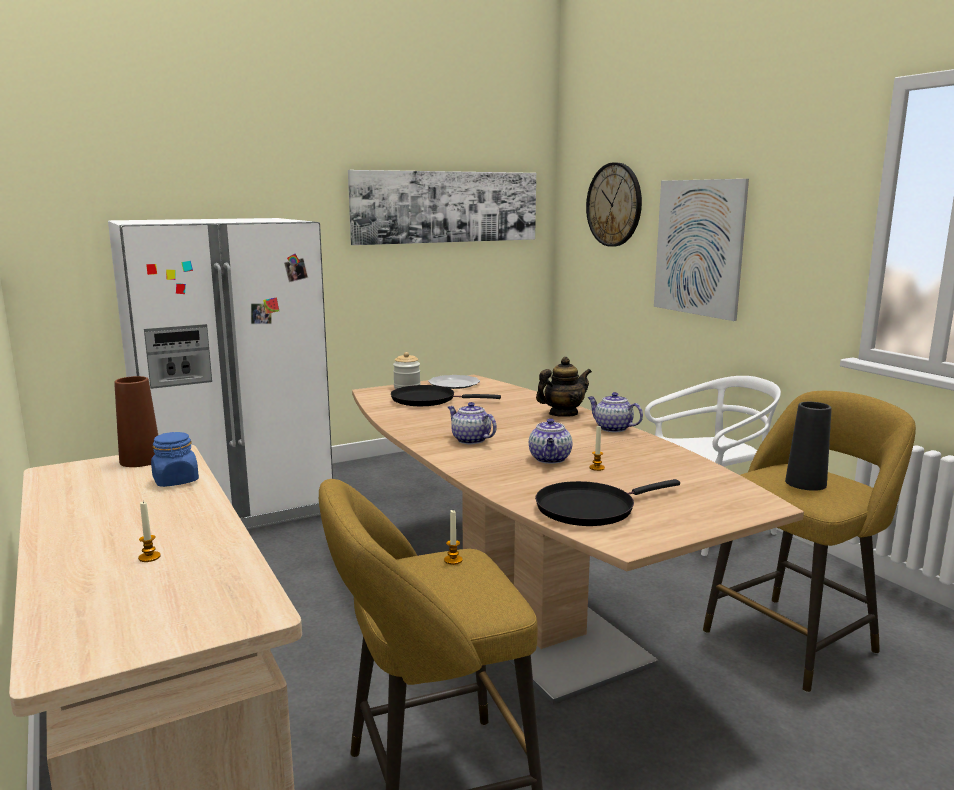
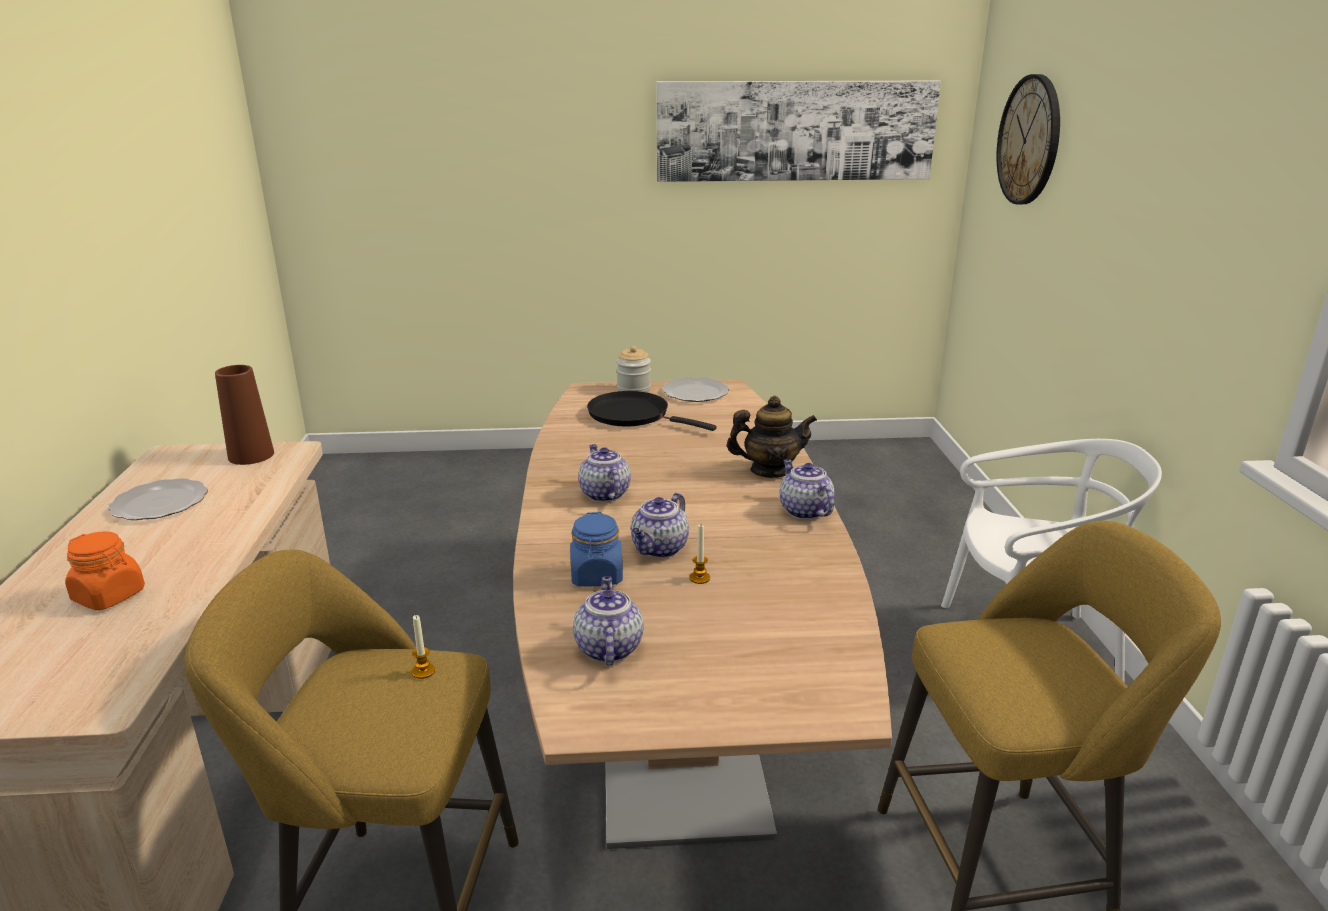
camera: 25 degrees right, 10 degrees up
(99, 499) = (160, 502): none -> plate
(149, 557) = (110, 596): candle -> orange jar
(176, 481) = (247, 492): blue jar -> blue jar (597, 575)
(235, 506) = (484, 484): white fridge -> none
(590, 508) = (608, 647): black frying pan -> teapot
(698, 247) = (1111, 229): picture -> none
(805, 483) = (1020, 668): black vase -> none

